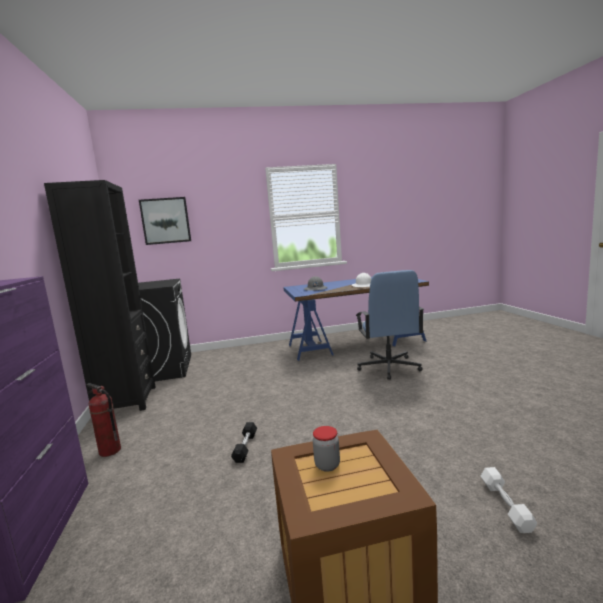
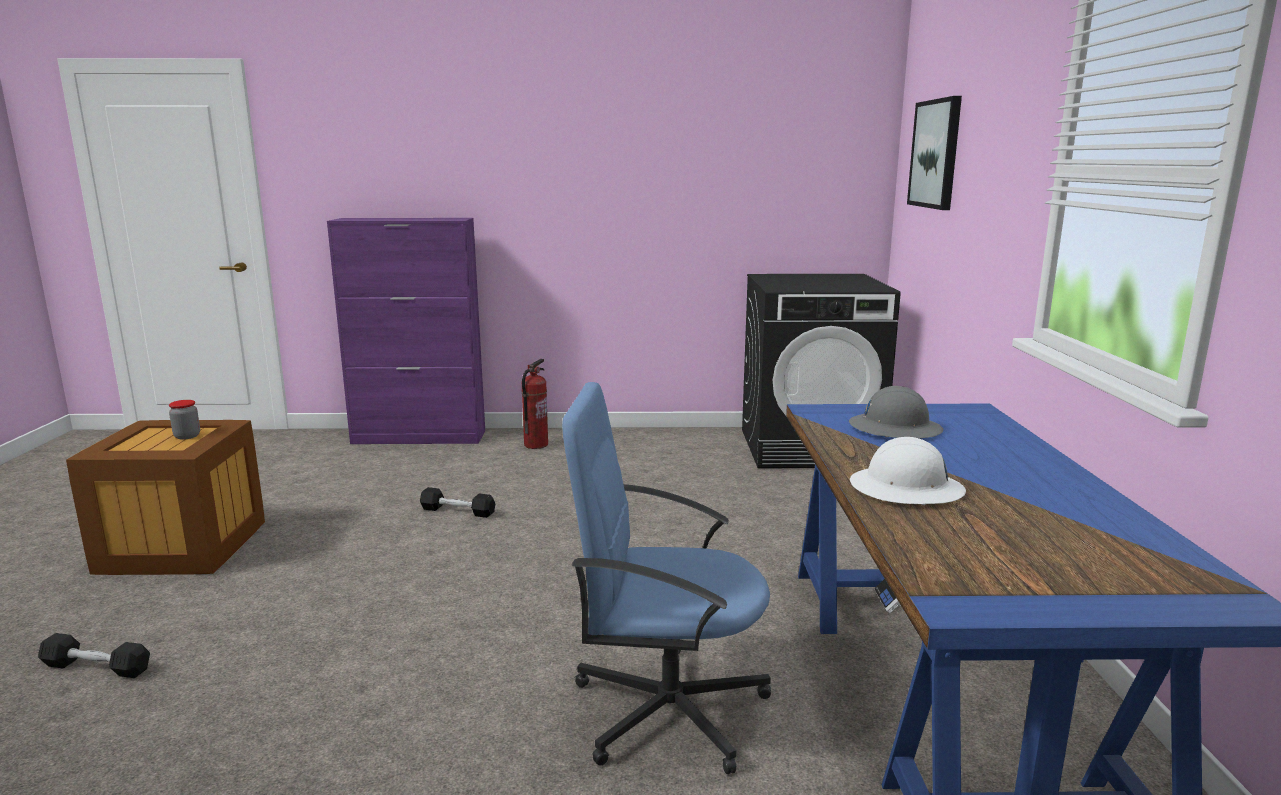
camera: 100 degrees right, 5 degrees up
(126, 401) = (678, 439): black bookcase -> none
(506, 505) = (96, 667): white dumbbell -> black dumbbell

